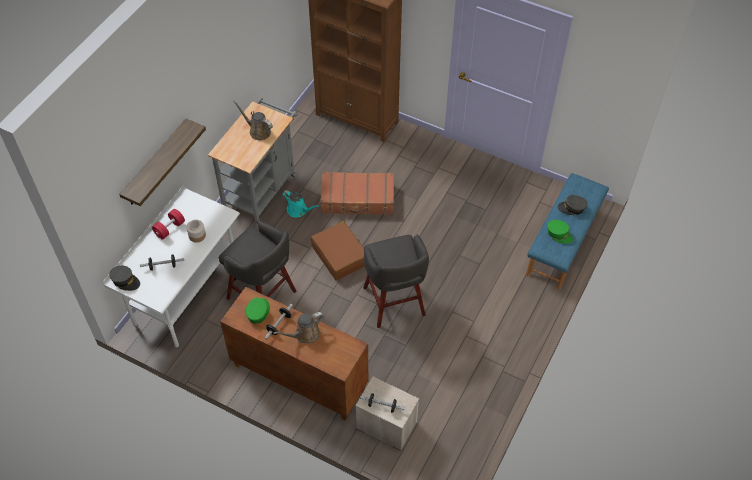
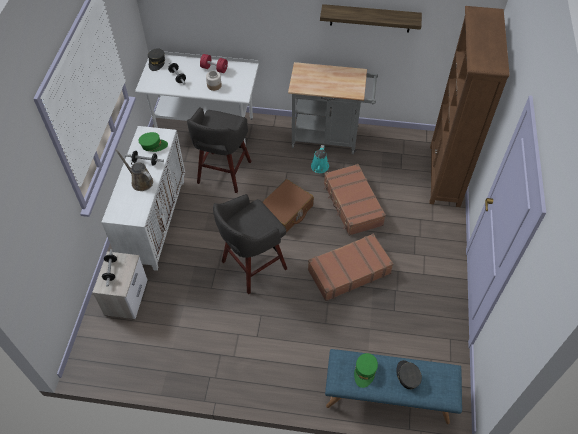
camera: 70 degrees right, 0 degrees up
(155, 164) = (234, 16): shelf -> shelf (370, 18)
(258, 131) = (335, 82): brown watering can -> none
(298, 377) = (154, 221): brown cabinet -> white cabinet
(432, 228) = (348, 271): none -> brown suitcase

